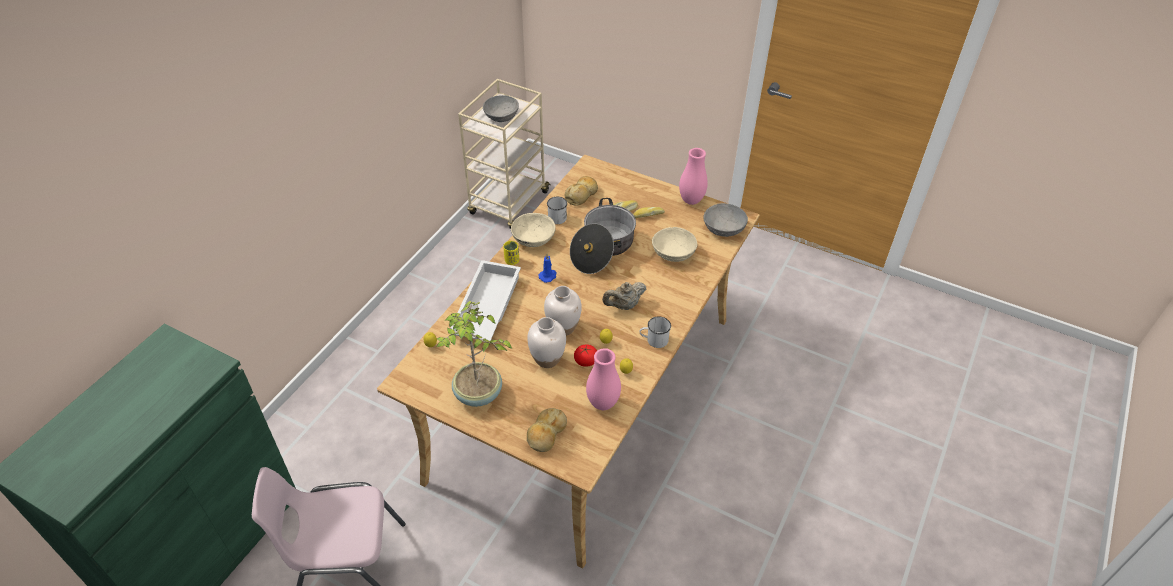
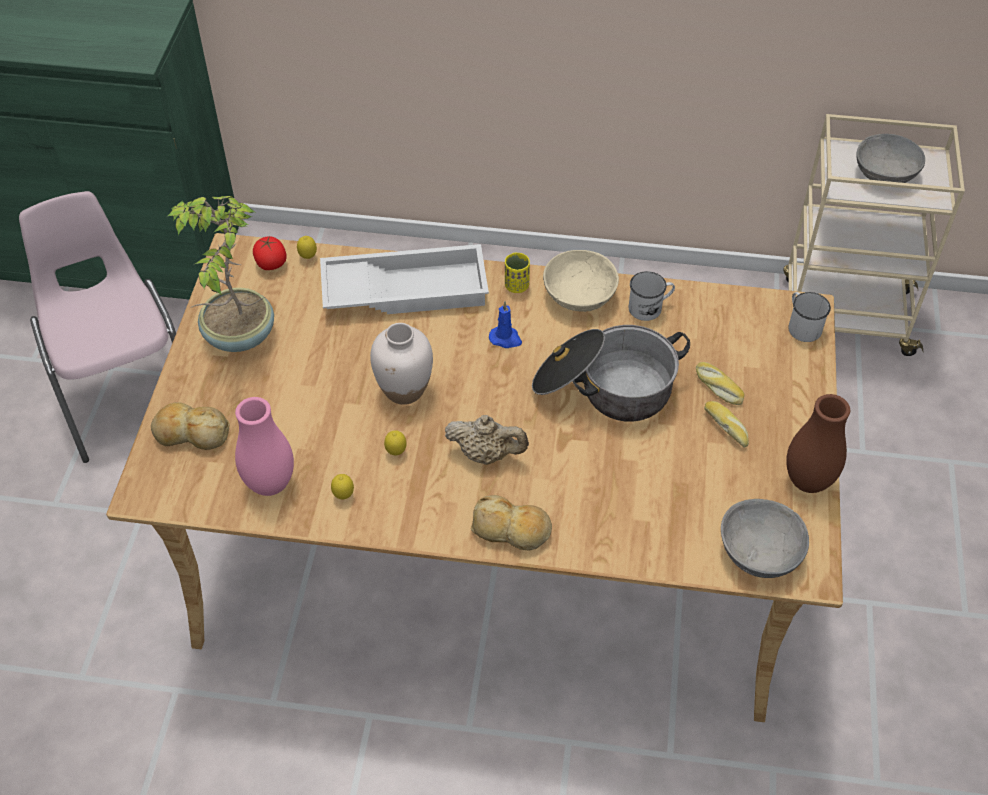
camera: 70 degrees right, 5 degrees up
(547, 359) = (332, 391): white vase -> none
(582, 195) = (722, 323): bread -> bread (511, 530)
(585, 361) = (345, 439): tomato -> tomato (271, 263)
(624, 305) = (486, 454): beige teapot -> beige teapot turned 150 degrees clockwise
(654, 340) = (427, 515): white mug -> white mug (801, 326)
(673, 254) = (647, 490): beige bowl -> none
(691, 200) = (808, 481): pink vase -> brown vase

